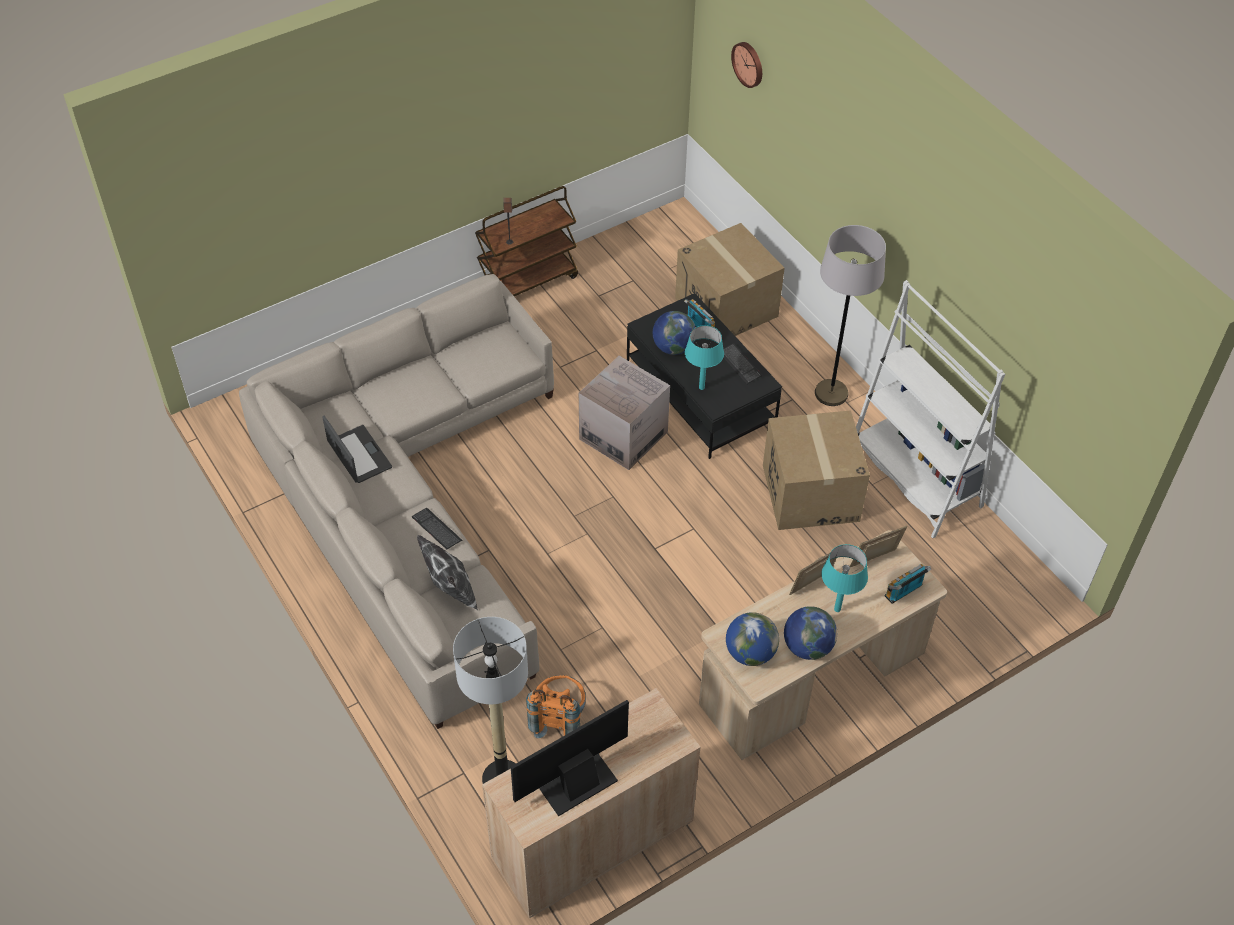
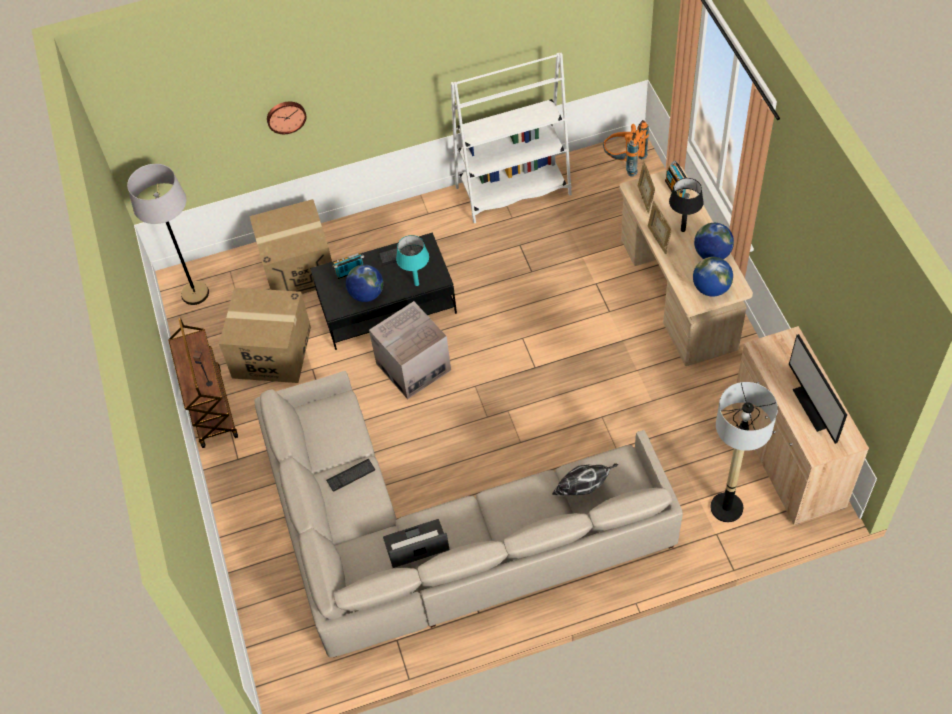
camera: 70 degrees left, 5 degrees up
(436, 529) = (515, 494): keyboard -> keyboard (351, 475)
(559, 719) = (680, 460): orange backpack -> orange backpack (624, 162)
(749, 64) = (183, 110): wall clock -> wall clock (286, 116)
(810, 493) = (509, 257): cardboard box -> cardboard box (271, 352)
(831, 393) = (415, 221): grey floor lamp -> grey floor lamp (195, 293)
(837, 609) = (683, 229): turquoise table lamp -> black table lamp

